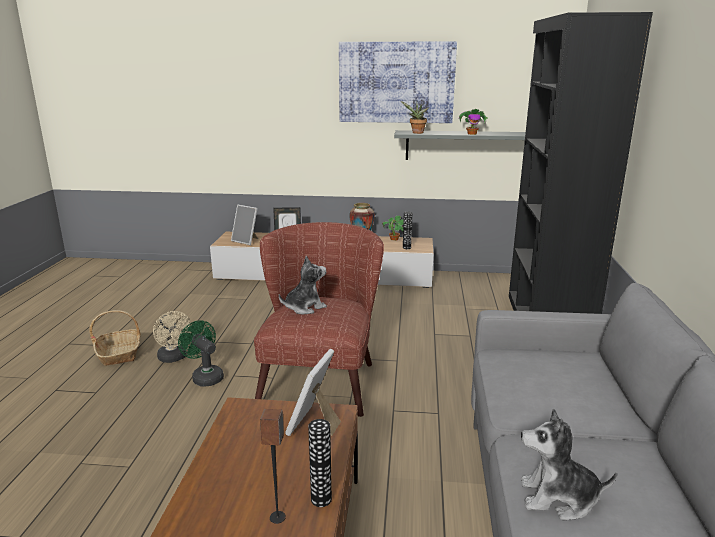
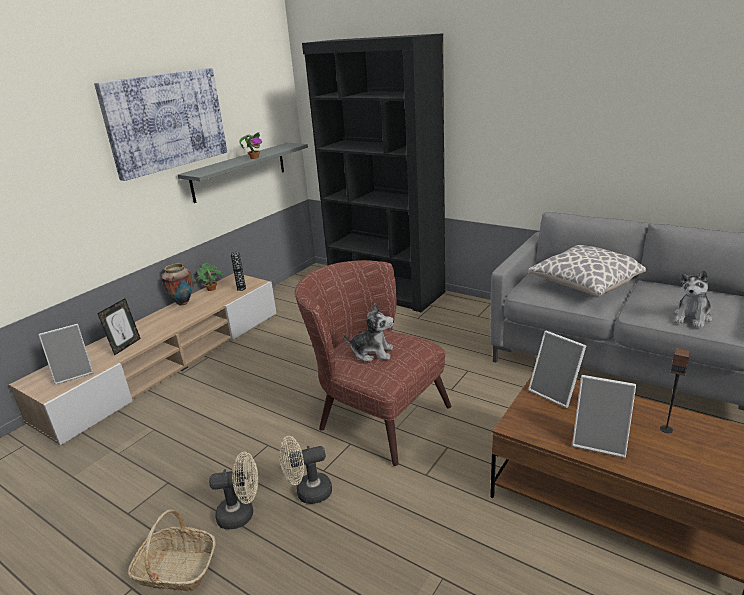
camera: 60 degrees left, 5 degrees up
(205, 376) = (308, 493): green fan -> beige fan
(232, 465) = (600, 441): none -> picture frame
(304, 307) = (372, 352): plush toy -> plush toy turned 105 degrees clockwise
(321, 499) = (649, 407): vase -> none
(416, 133) = (212, 170): potted plant -> none
(566, 390) = (585, 285): none -> pillow

